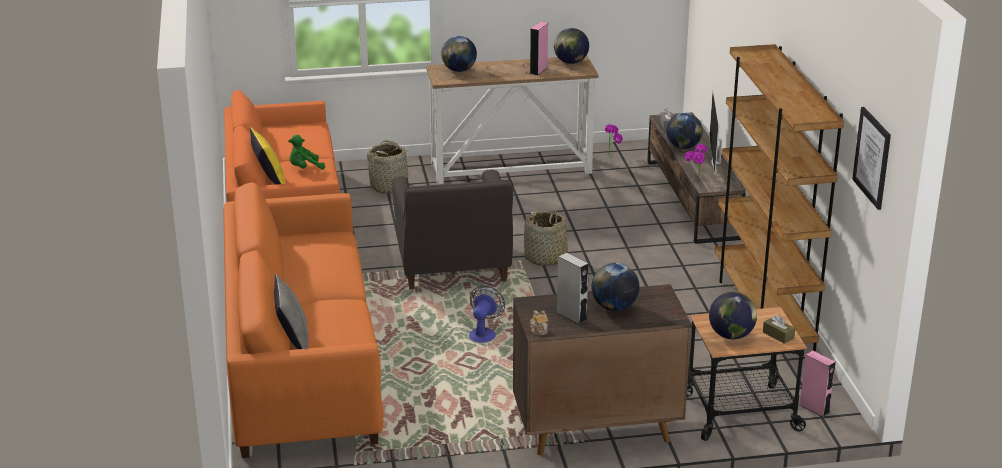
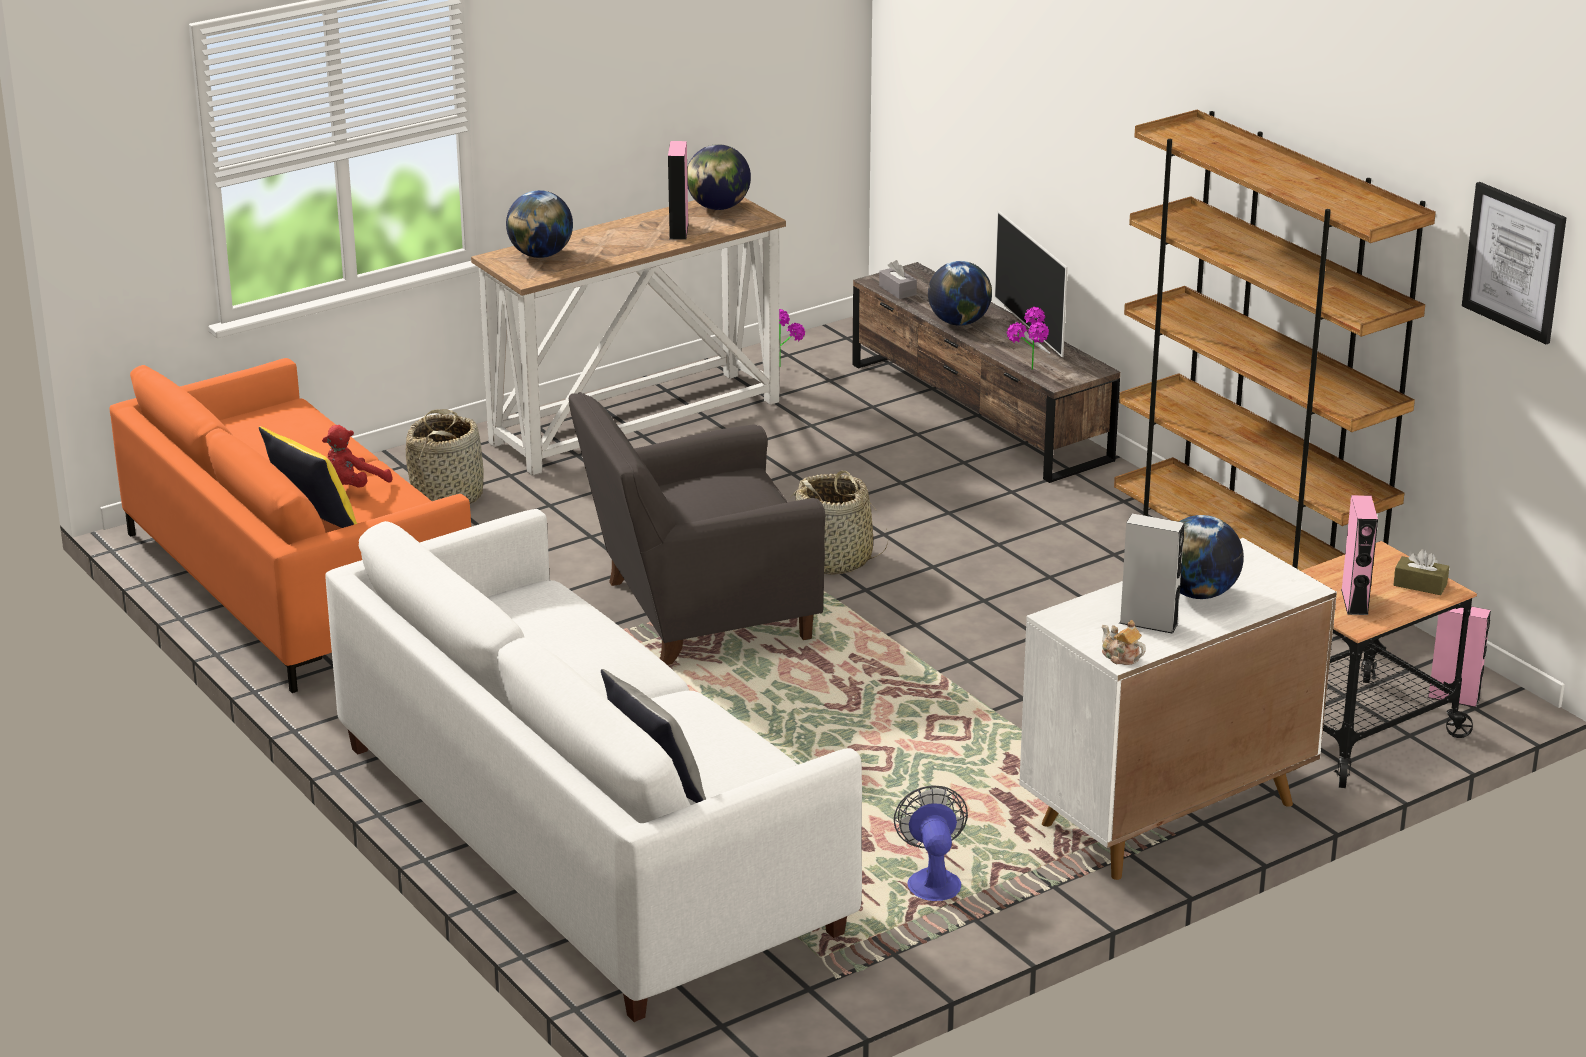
camera: 25 degrees left, 0 degrees up
(302, 364) = (587, 837): orange sofa -> white sofa
(305, 168) = (352, 487): green plush toy -> red plush toy
(453, 269) = (696, 613): grey armchair -> grey armchair turned 105 degrees clockwise
(484, 333) = (847, 707): fan -> fan (932, 879)
(595, 429) = (1165, 815): brown cabinet -> white cabinet
(731, 335) = (1354, 601): globe -> pink speaker

